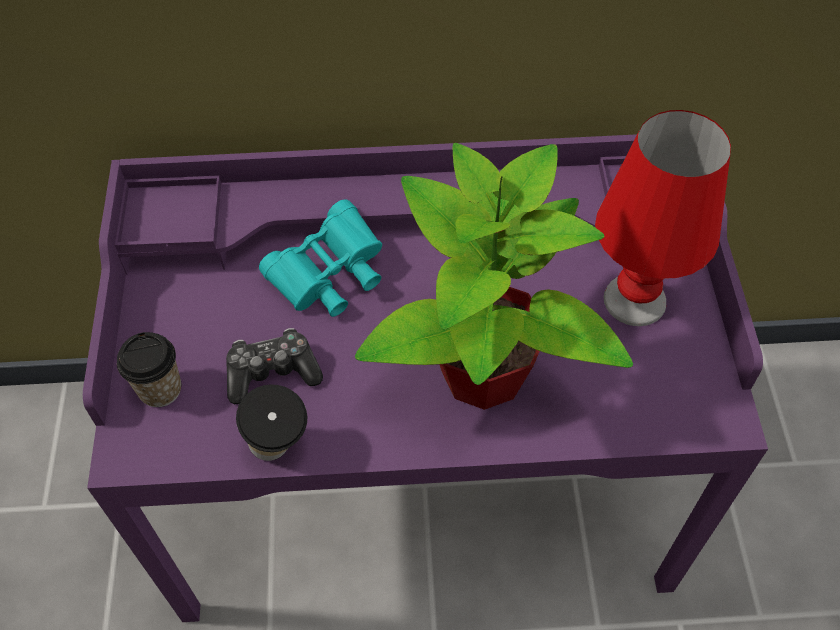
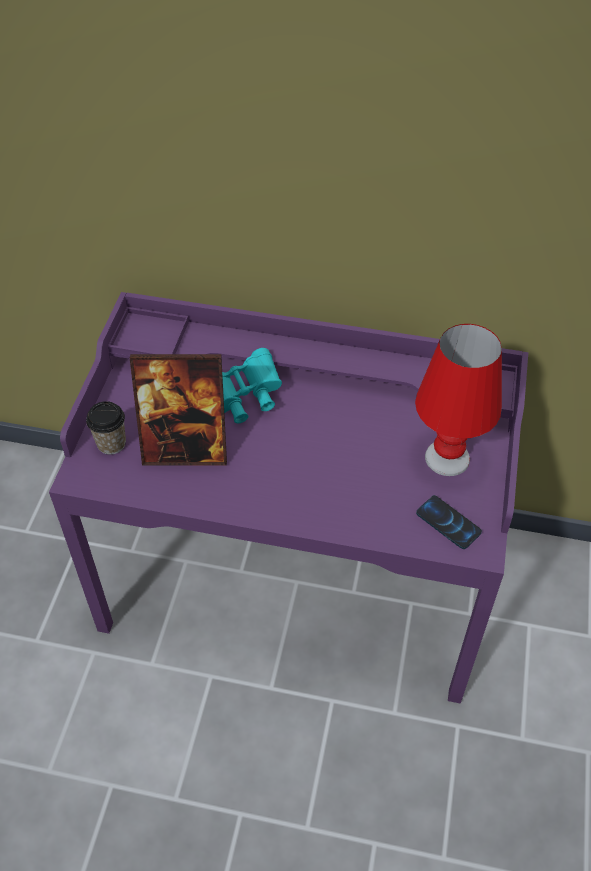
camera: 15 degrees right, 5 degrees down
(272, 372) = (186, 449): game controller -> picture frame
(280, 451) = (174, 498): cup -> none
(483, 376) = (323, 483): potted plant -> none
(670, 393) = (448, 523): none -> phone

